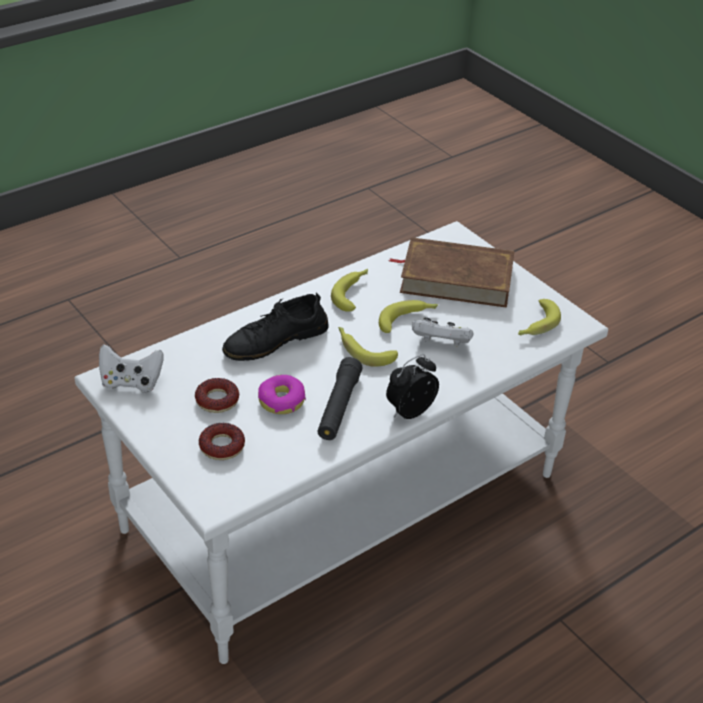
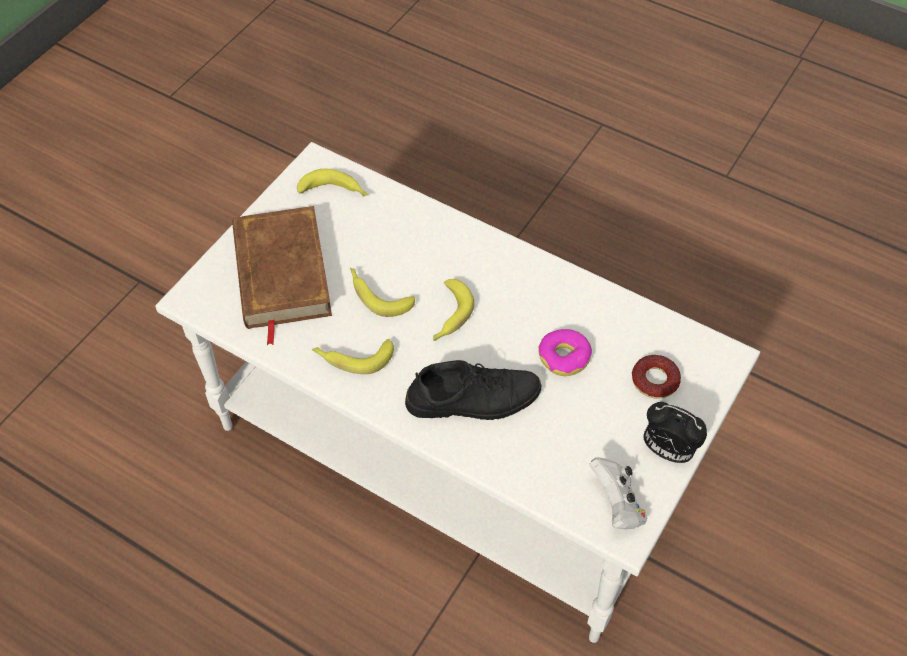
camera: 110 degrees left, 15 degrees up
(217, 400) = (595, 412): donut -> none
(275, 340) = (473, 399): black shoe -> black shoe turned 45 degrees counterclockwise
(339, 407) = (545, 308): black flashlight -> none
(410, 411) = (518, 253): alarm clock -> alarm clock (667, 450)
(441, 345) = (405, 256): white game controller -> none

